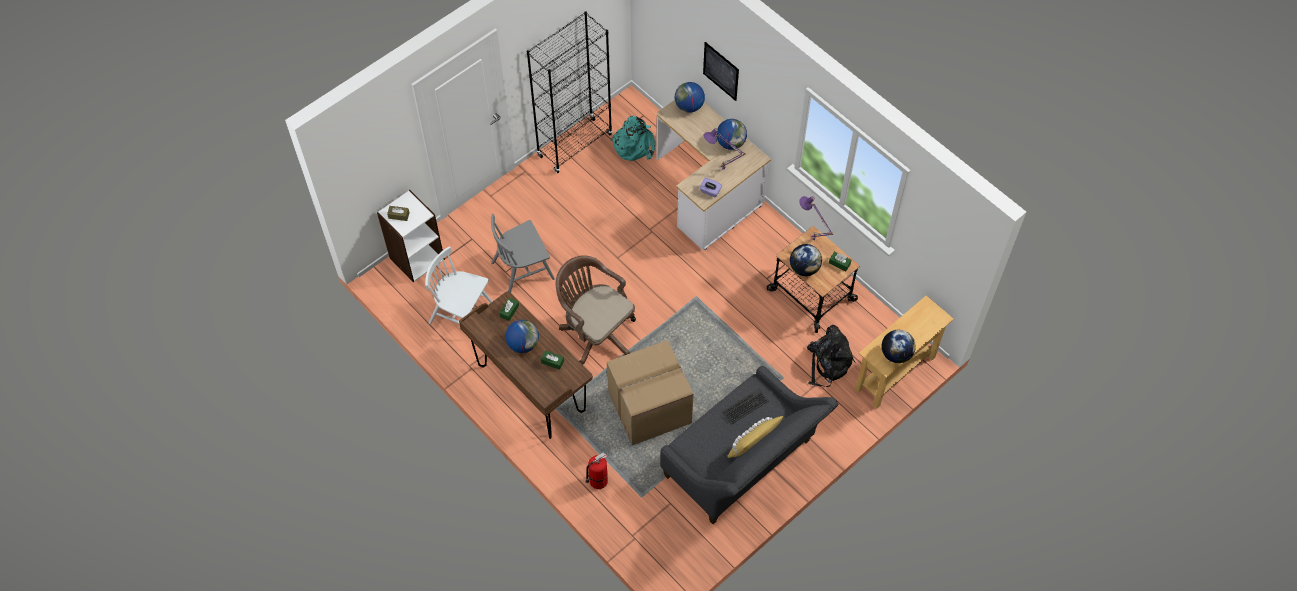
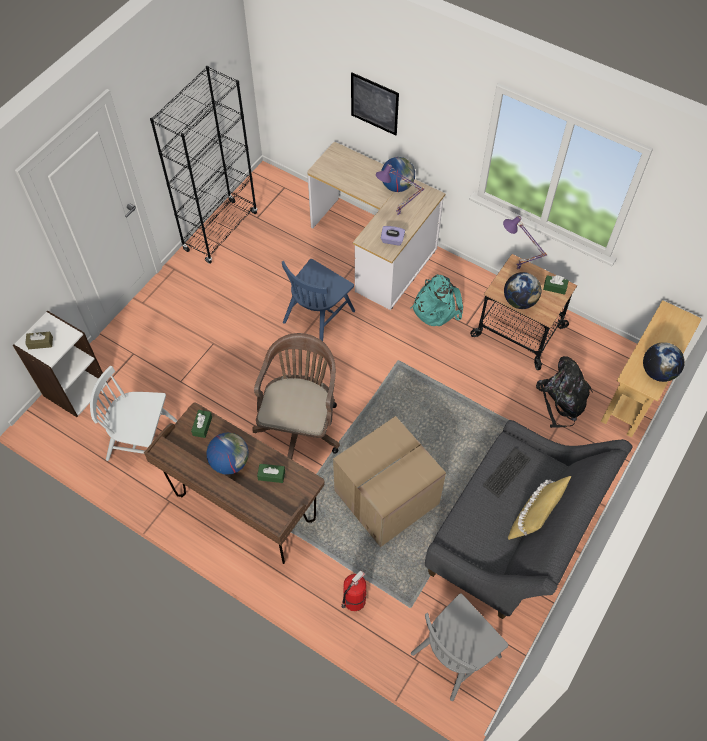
camera: 15 degrees left, 0 degrees up
(523, 270) = (200, 375): grey chair -> grey chair (456, 654)
(595, 332) = (300, 425): brown office chair -> brown office chair turned 75 degrees clockwise
(634, 144) = (283, 218): turquoise backpack -> turquoise backpack (435, 307)
(639, 241) = (319, 316): none -> blue chair
(689, 106) = (340, 158): globe -> none

